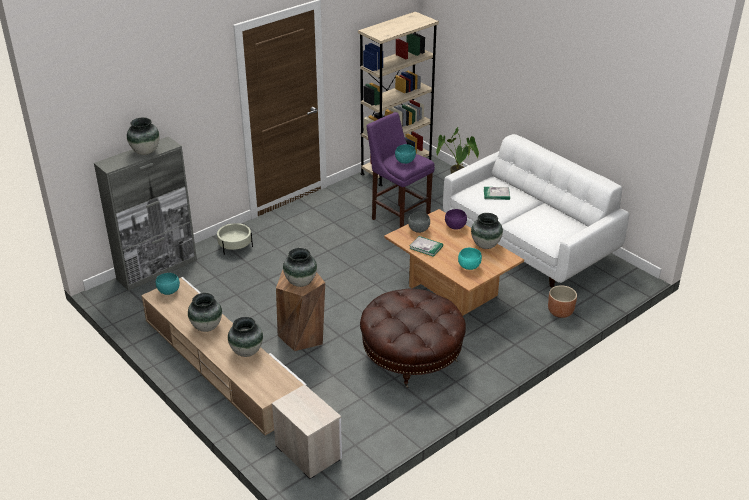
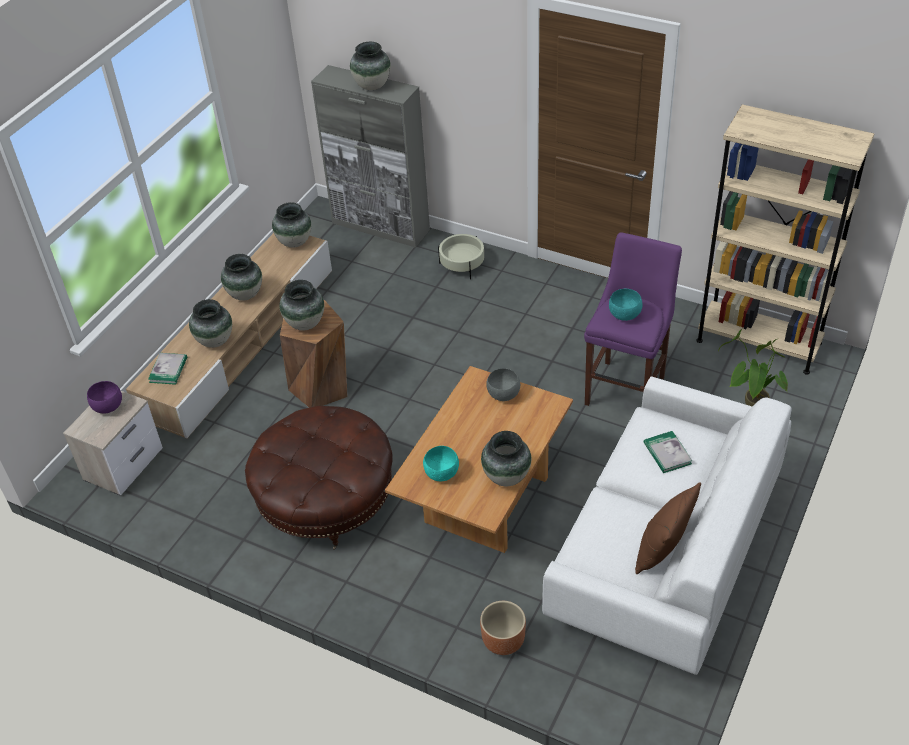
camera: 70 degrees right, 10 degrees up
(168, 291) = (294, 242): turquoise bowl -> vase
(426, 247) = (464, 415): book -> book (168, 370)
(455, 227) = (534, 430): purple bowl -> purple bowl (107, 407)
(561, 215) = (662, 550): none -> brown pillow

